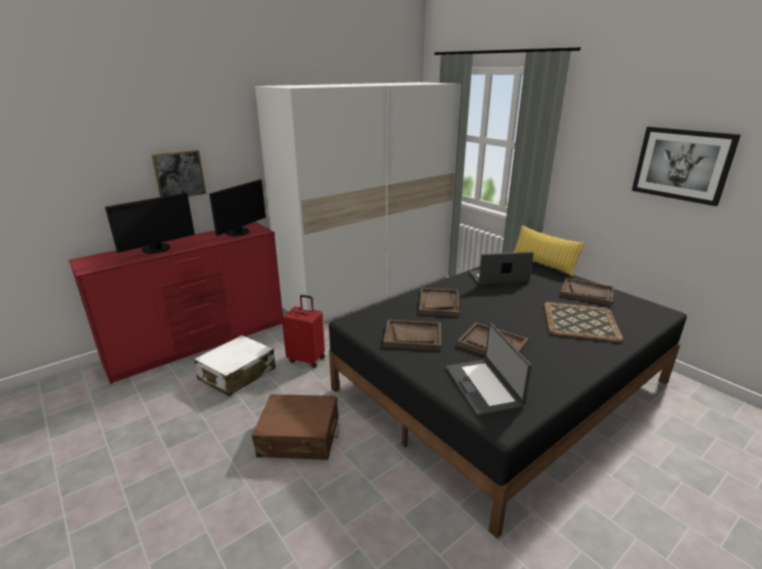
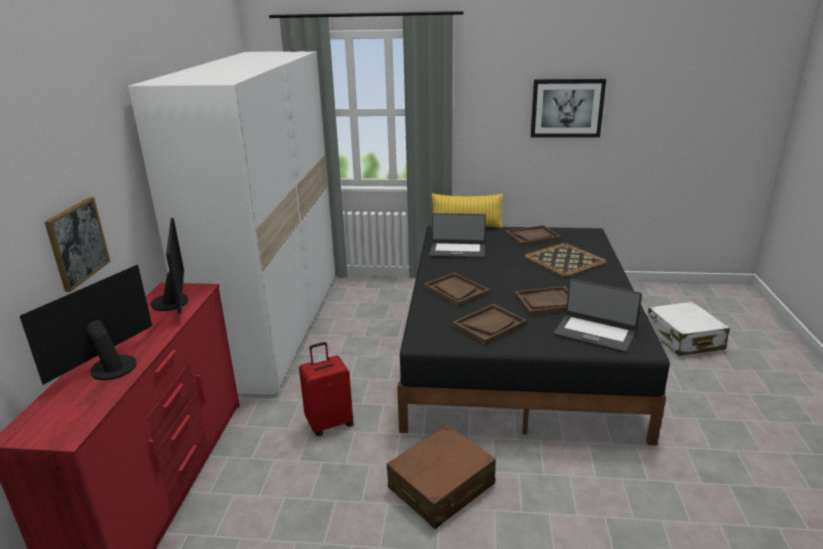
camera: 45 degrees left, 0 degrees up
(157, 249) = (110, 366): monitor -> monitor turned 150 degrees counterclockwise
(237, 374) = (280, 483): white suitcase -> white suitcase (684, 339)
(498, 278) = (457, 250): laptop -> laptop turned 120 degrees counterclockwise

